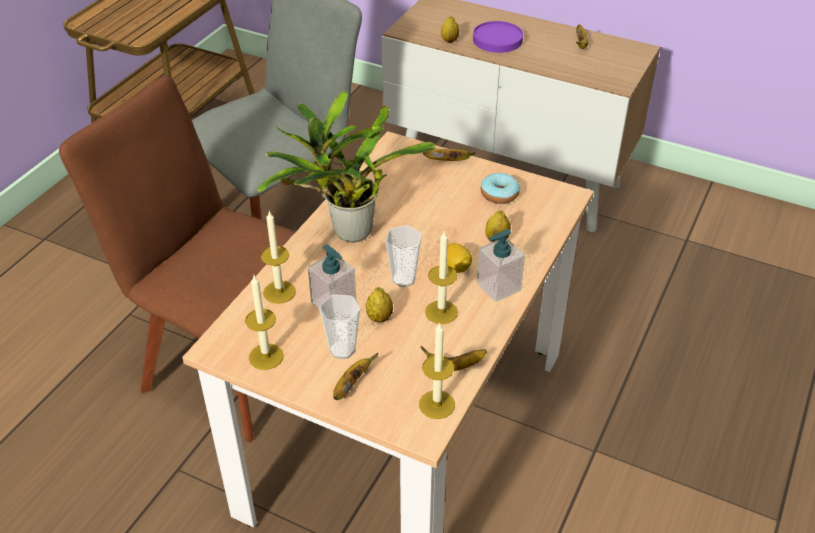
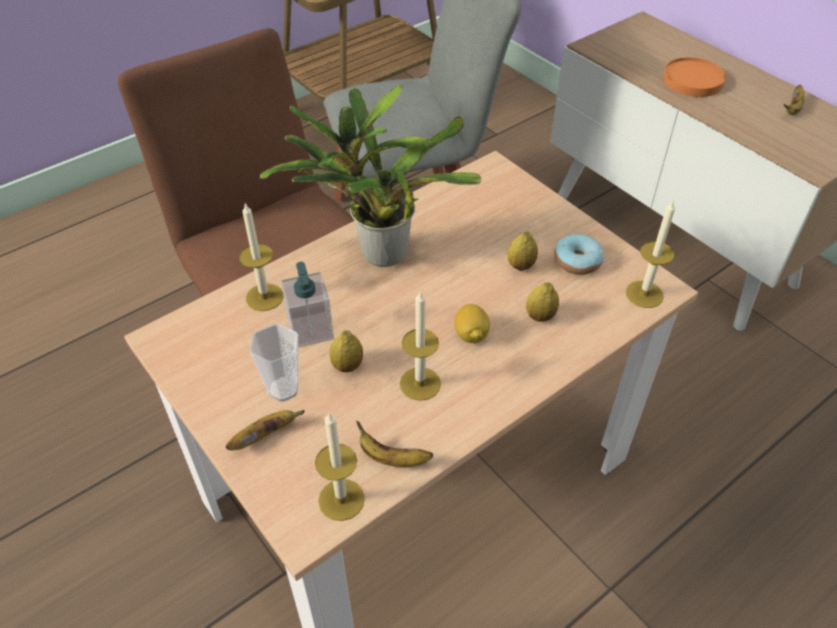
camera: 25 degrees right, 5 degrees up
(266, 356) = (202, 367): candle -> candle (644, 294)
(403, 279) = (403, 328): cup -> none
(448, 161) = (541, 204): banana -> none
(449, 41) = (636, 69): lemon -> lemon (521, 265)
(498, 40) = (693, 81): purple plate -> orange plate
(498, 287) = (506, 376): soap dispenser -> none

